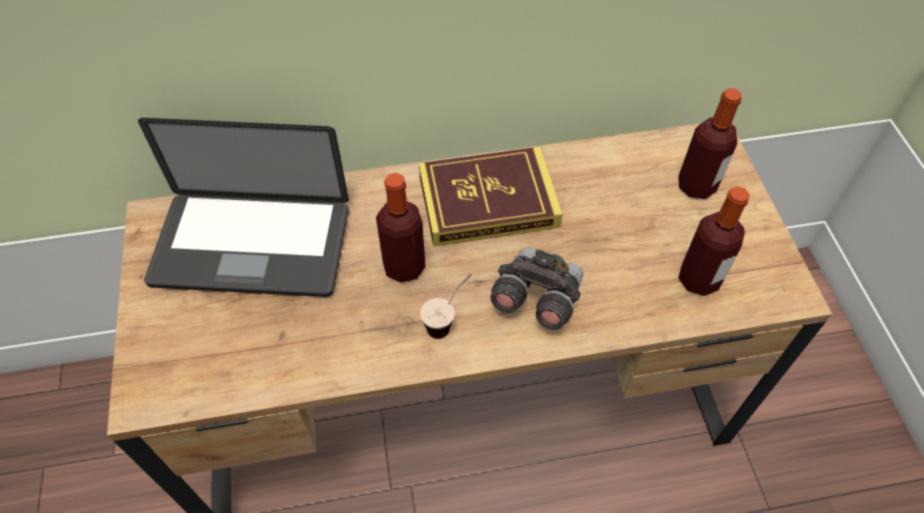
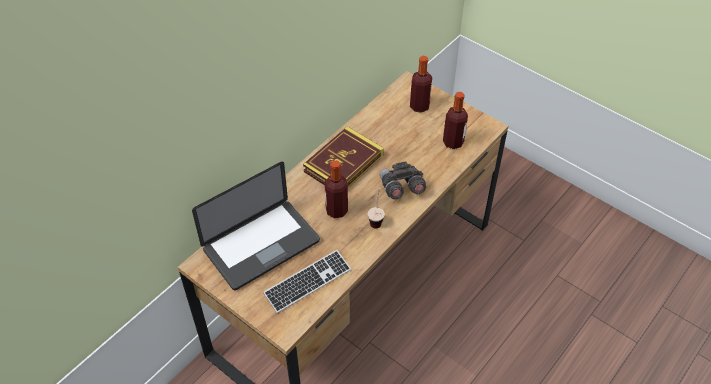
camera: 40 degrees left, 5 degrees down
(249, 348) = (307, 282): none -> keyboard

